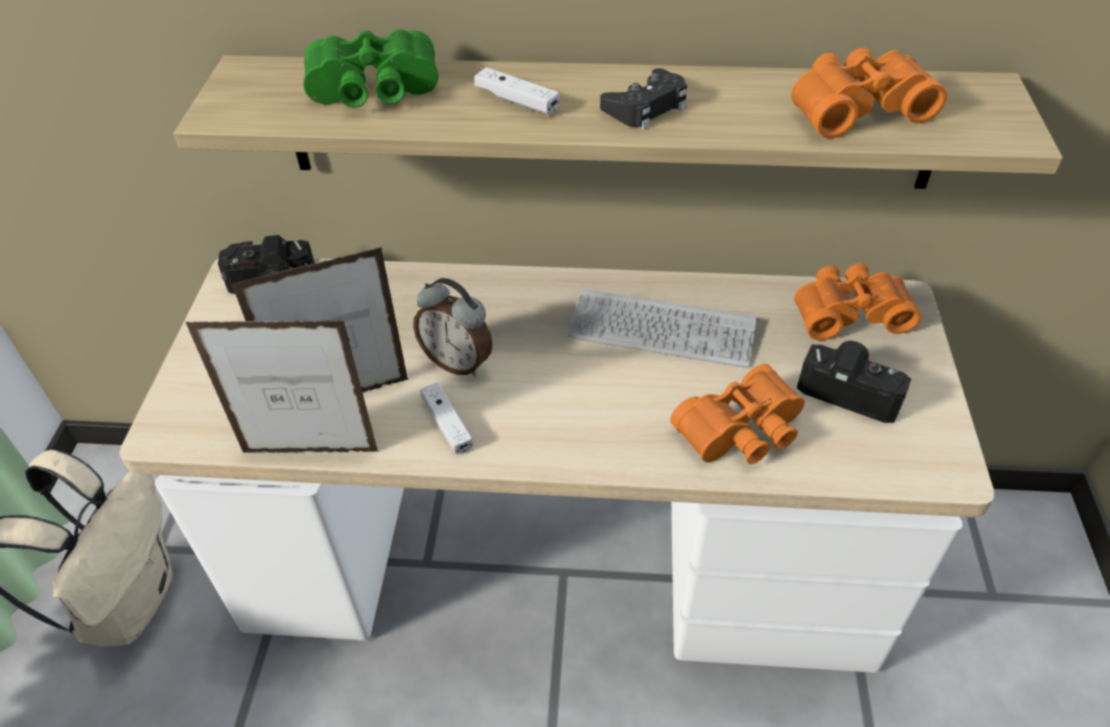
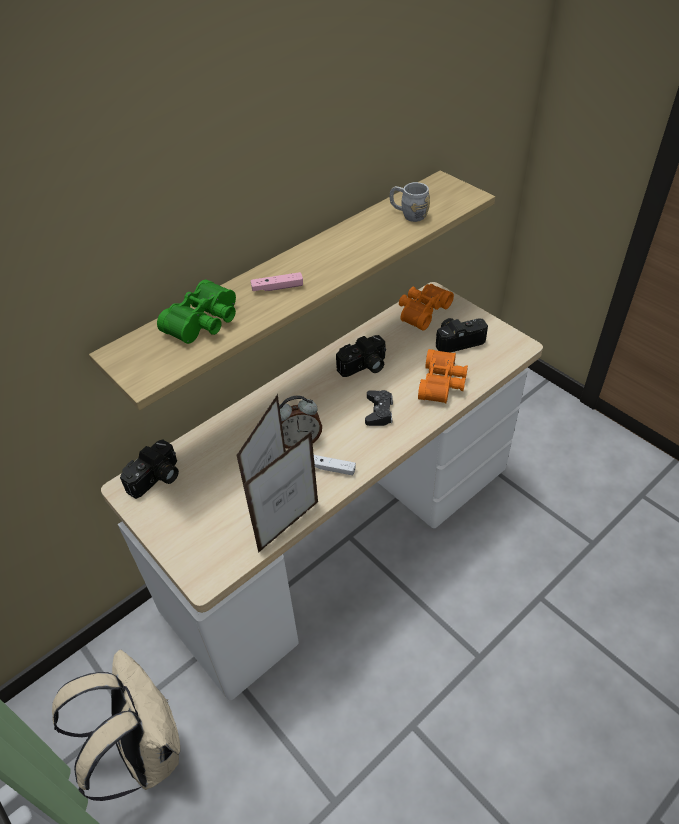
camera: 45 degrees left, 0 degrees up
(517, 101) = (277, 287): white game controller -> pink game controller
(646, 108) = (335, 259): black game controller -> black game controller (379, 412)
(661, 330) = (364, 367): keyboard -> camera
(856, 107) = (408, 214): orange binoculars -> grey mug

